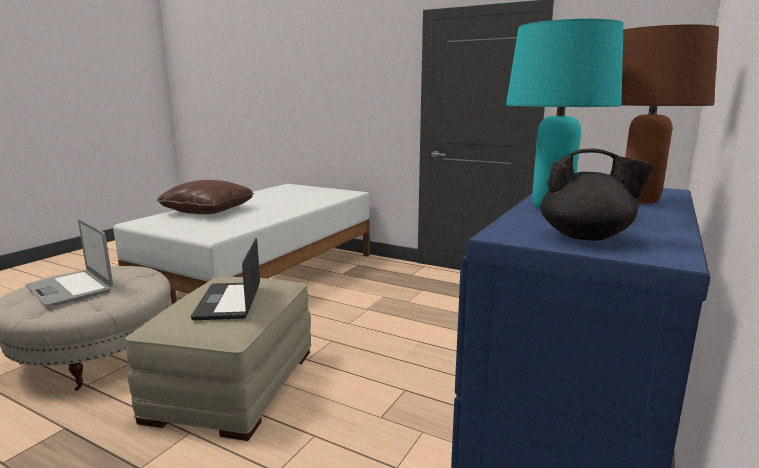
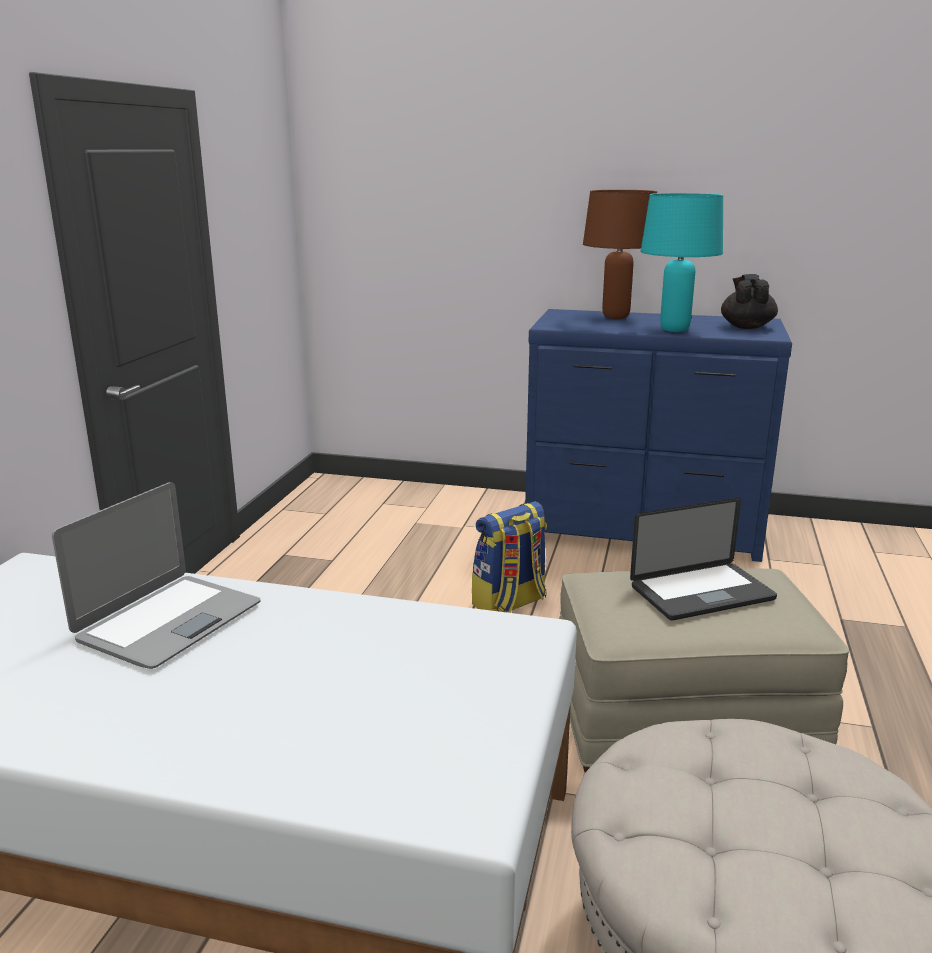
camera: 105 degrees left, 5 degrees up
(71, 288) = (799, 817): laptop -> laptop (168, 622)
(208, 211) = (283, 728): brown pillow -> none
(409, 352) = (509, 603): none -> backpack

